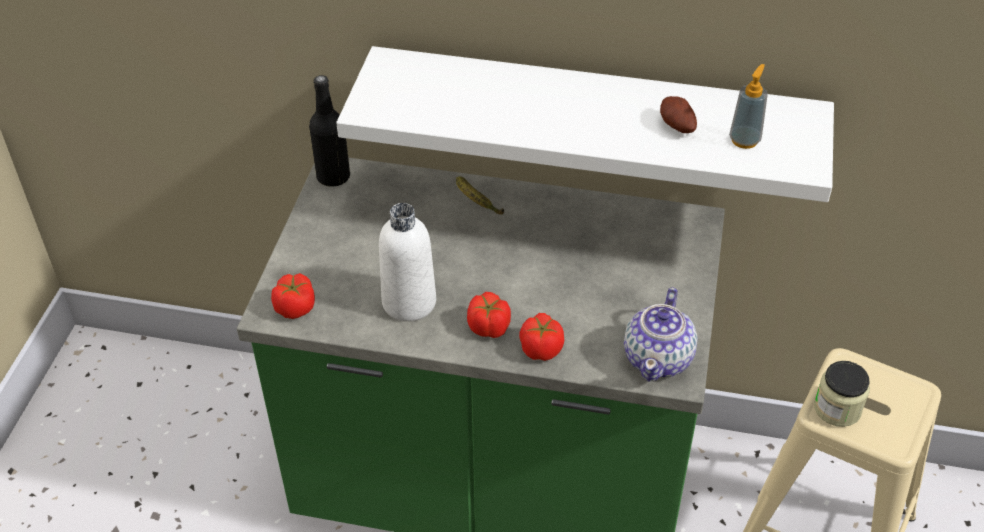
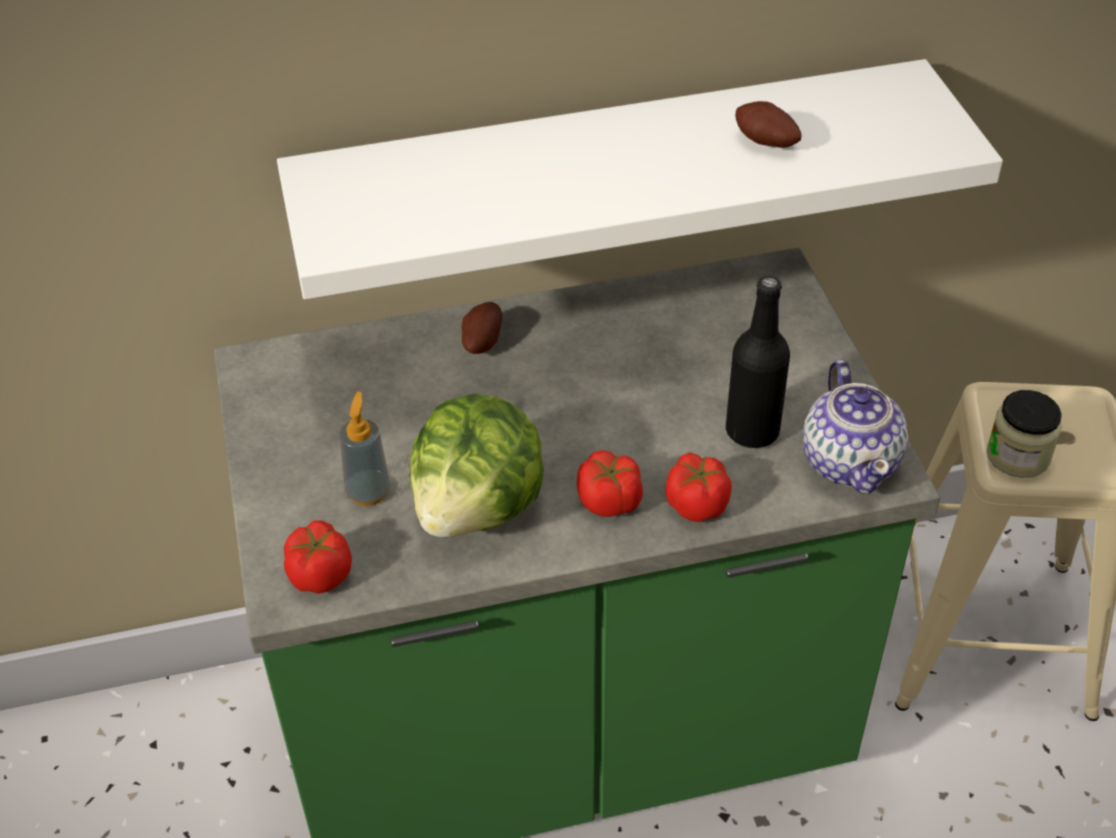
camera: 25 degrees left, 0 degrees up
(333, 177) = (257, 373): black bottle -> black bottle (752, 431)
(409, 302) = (479, 508): white bottle -> lettuce
(476, 202) = (481, 341): banana -> potato
(744, 140) = (859, 135): soap dispenser -> soap dispenser (368, 491)

